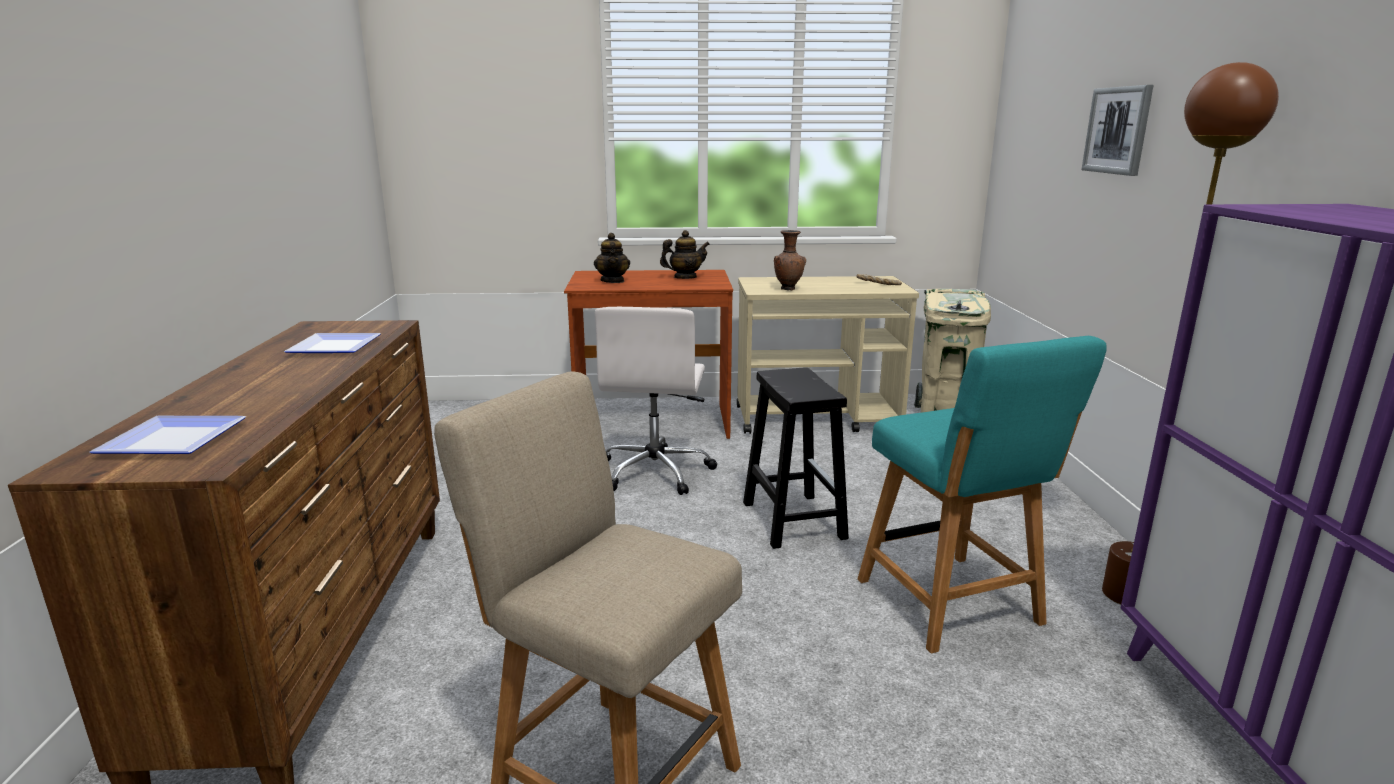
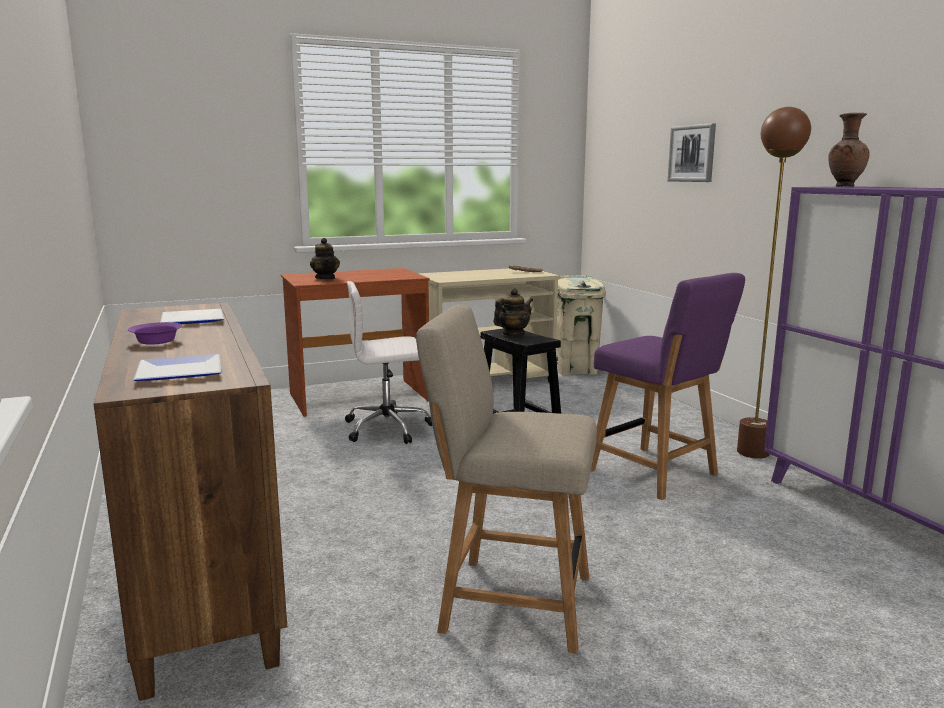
camera: 20 degrees left, 5 degrees down
(243, 381) = (157, 341): none -> purple bowl
(655, 472) = (389, 428): white office chair -> white office chair turned 90 degrees clockwise
(685, 277) = (381, 273): teapot -> teapot (513, 334)
(788, 289) = (464, 278): brown vase -> brown vase (844, 187)
(953, 606) = (657, 474): turquoise chair -> purple chair

